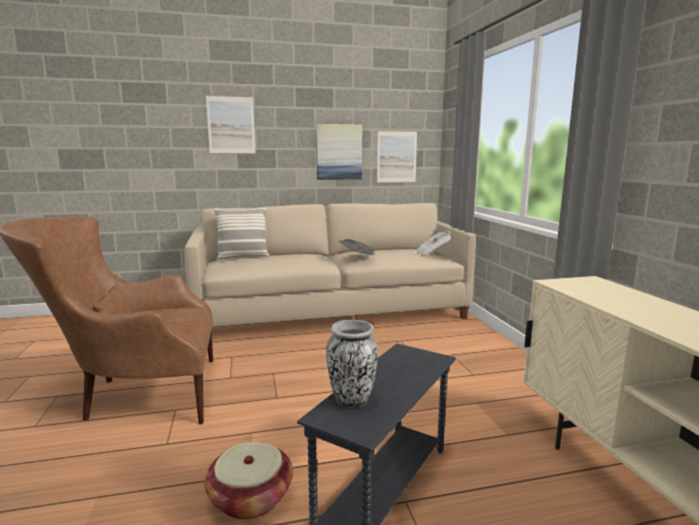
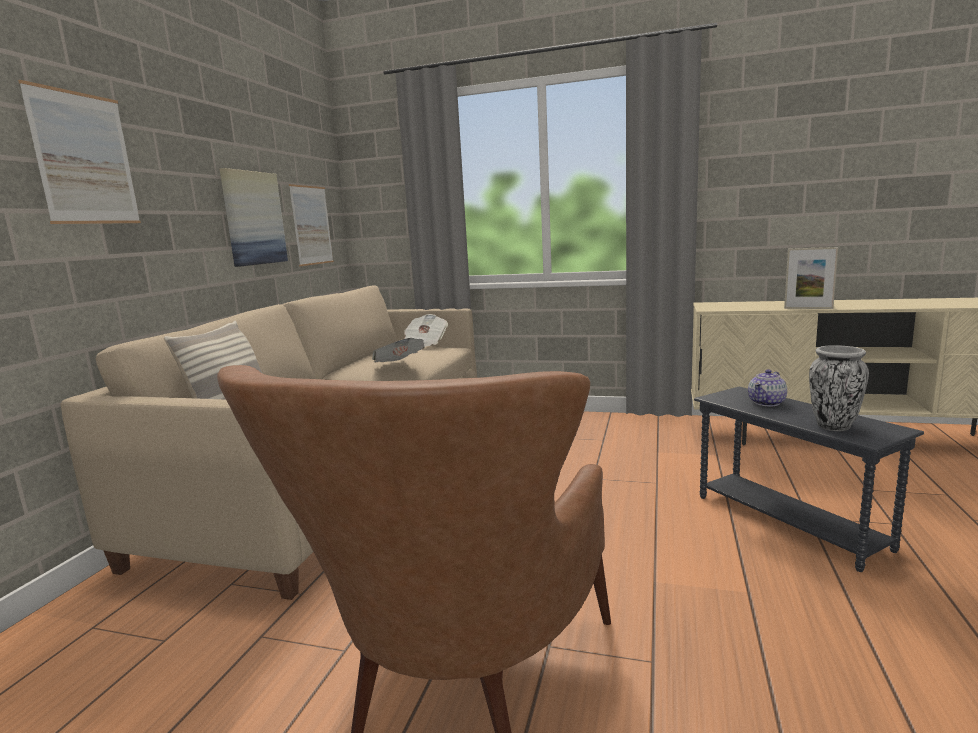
camera: 60 degrees left, 0 degrees up
(250, 498) = (798, 600): basket -> none
(405, 370) = (767, 403): none -> teapot
(628, 316) = (808, 308): none -> picture frame

